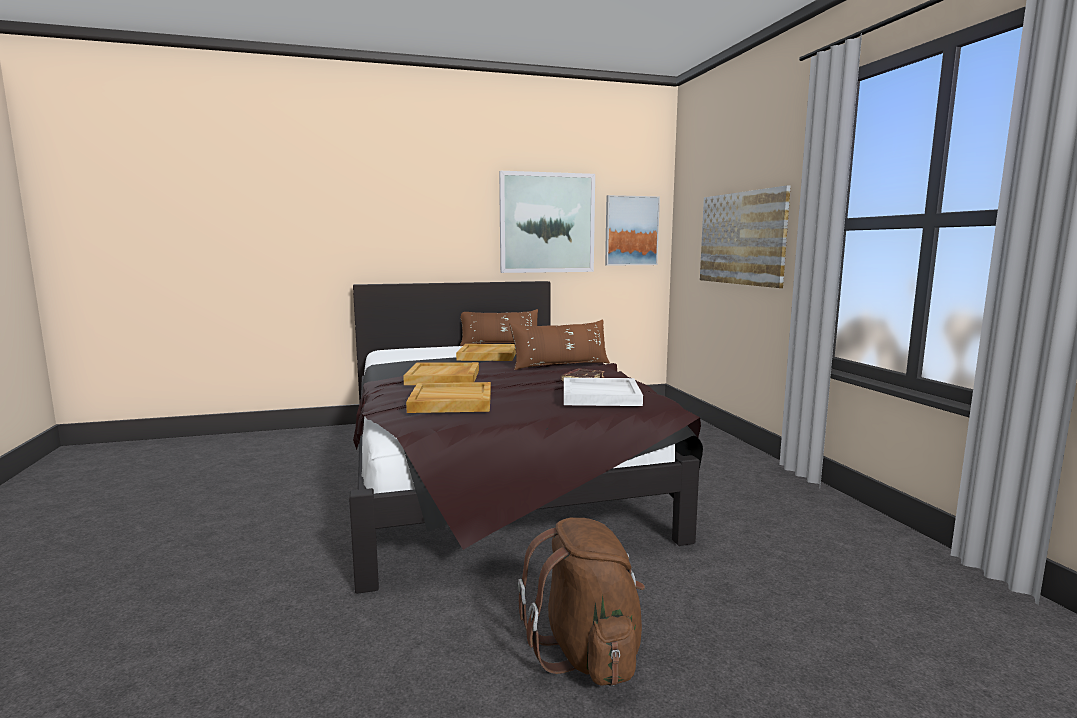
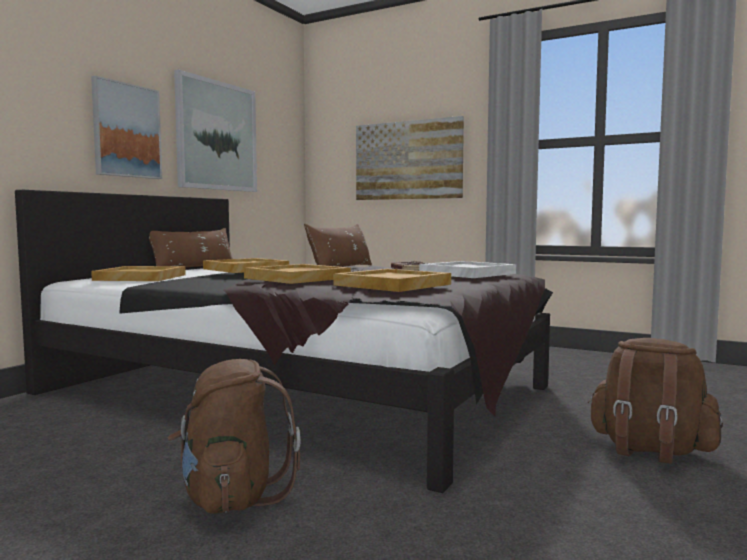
camera: 45 degrees left, 5 degrees down
(276, 536) = (232, 497): none -> brown backpack
(415, 354) = (140, 277): none -> beige tray
(631, 231) = (279, 153): picture -> picture (126, 130)

